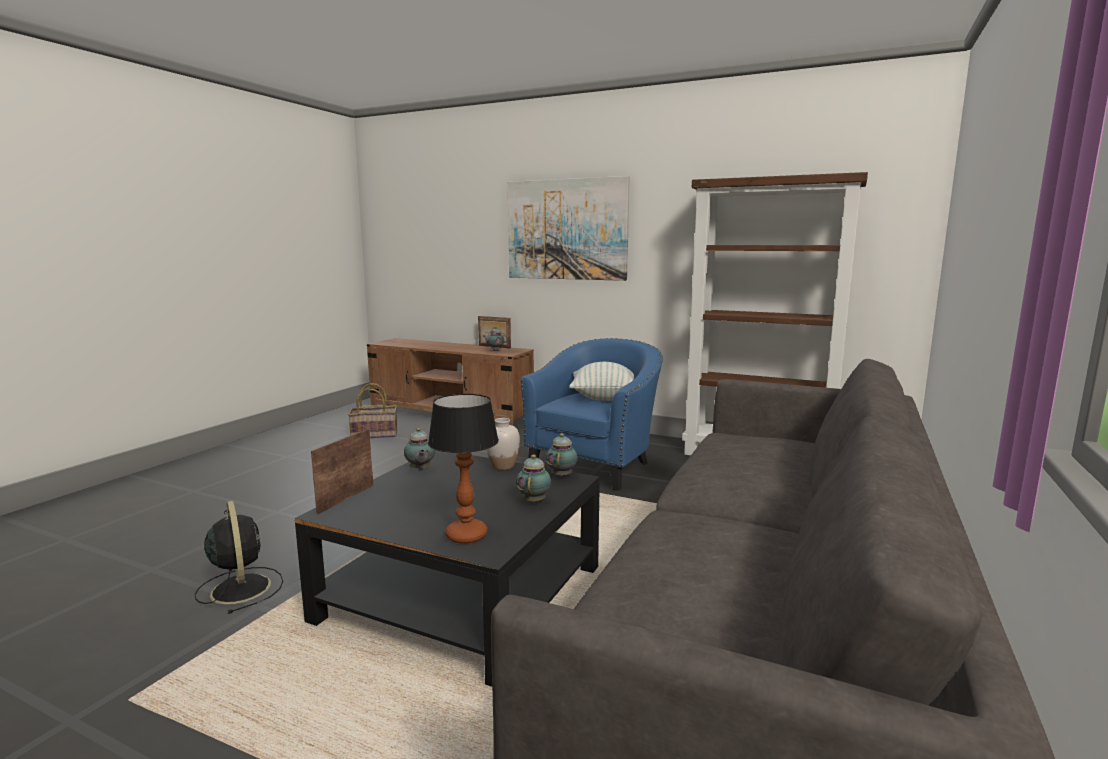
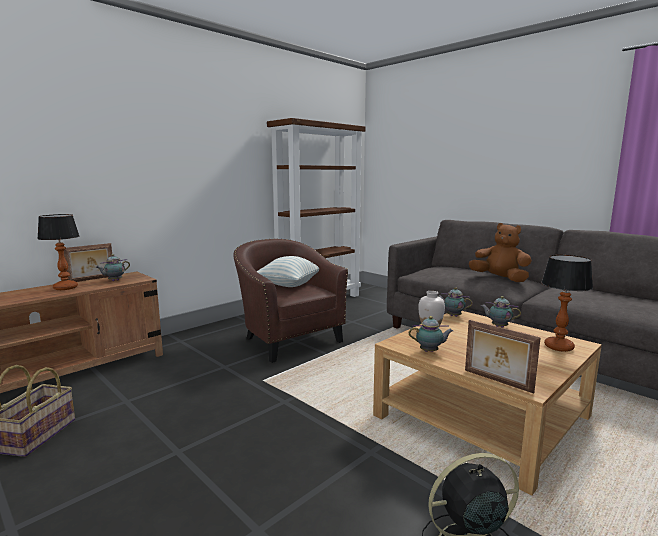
camera: 70 degrees left, 0 degrees up
(463, 593) = (482, 416): black coffee table -> beige coffee table
(465, 347) = (66, 288): none -> table lamp
(566, 229) = (160, 149): picture -> none
(596, 465) = (288, 340): blue armchair -> brown armchair
(741, 476) = (500, 279): none -> brown plush toy

